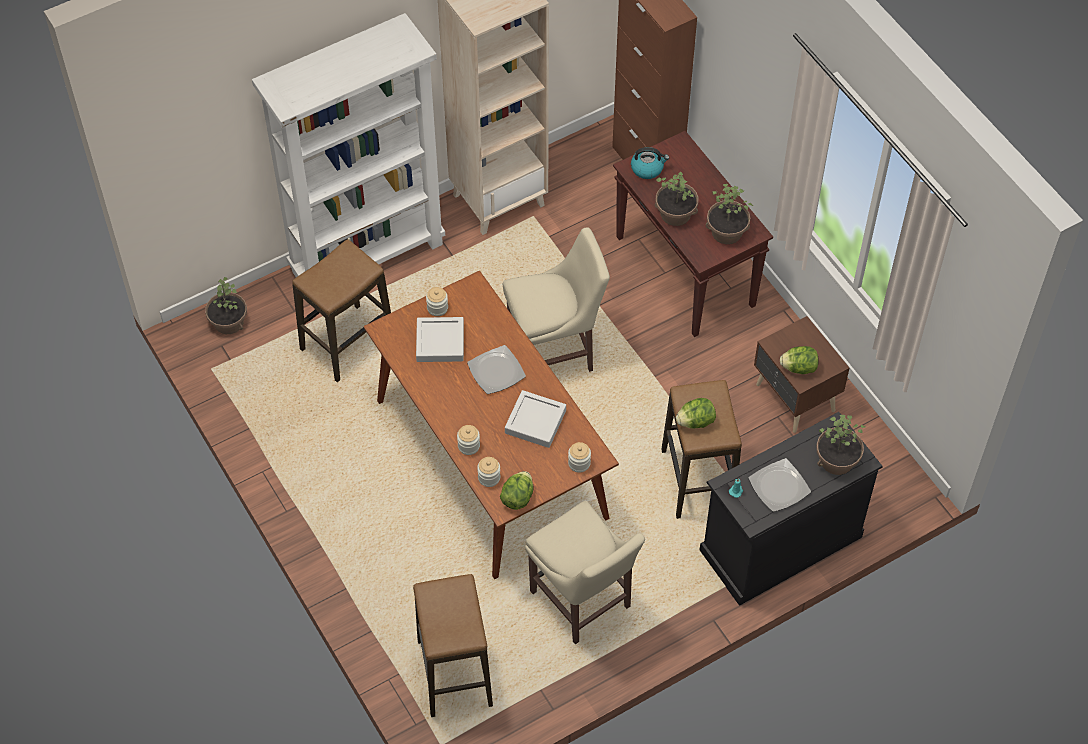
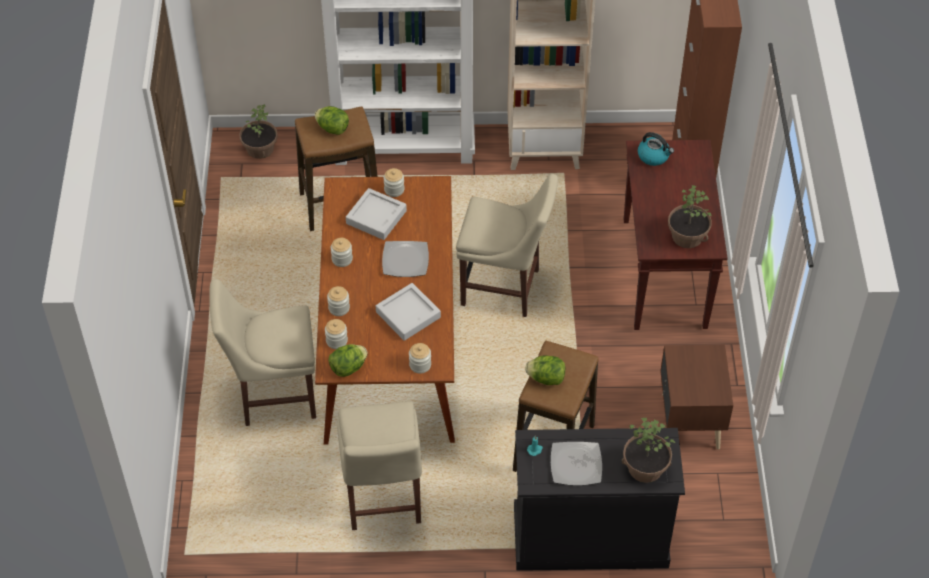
camera: 30 degrees right, 5 degrees down
(415, 557) = (273, 395): none -> beige chair
(438, 398) = (342, 259): none -> jar
(454, 672) = (237, 502): stool -> none
(675, 213) = (652, 202): potted plant -> none
(799, 368) = (686, 384): lettuce -> lettuce (332, 129)

